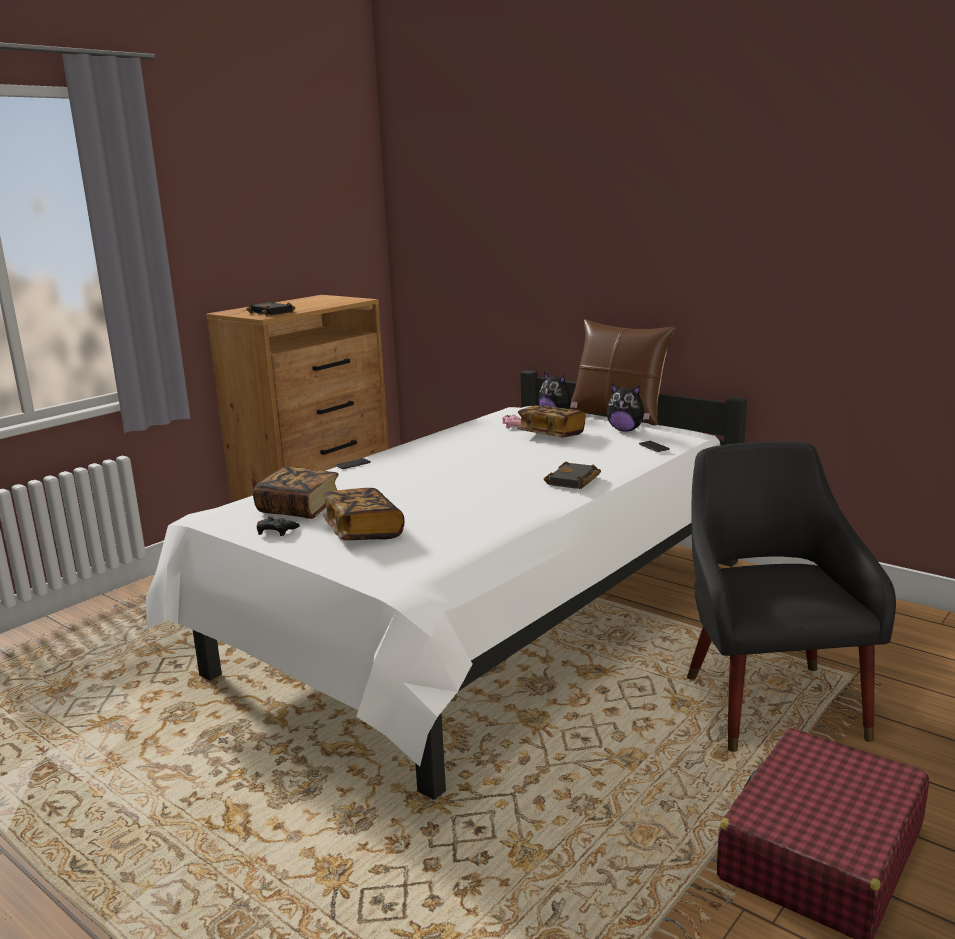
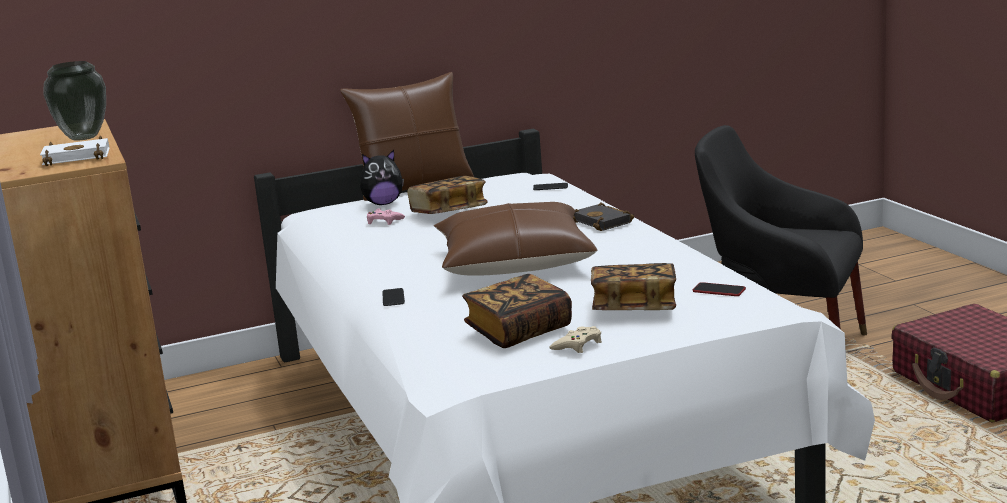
camera: 60 degrees left, 0 degrees up
(273, 312) = (78, 157): black book -> white book
(276, 531) = (578, 345): black game controller -> beige game controller
(323, 305) = (83, 138): none -> vase
(425, 552) = (719, 290): none -> phone
(448, 476) = (514, 262): none -> brown pillow
(626, 430) = (484, 187): plush toy -> none

